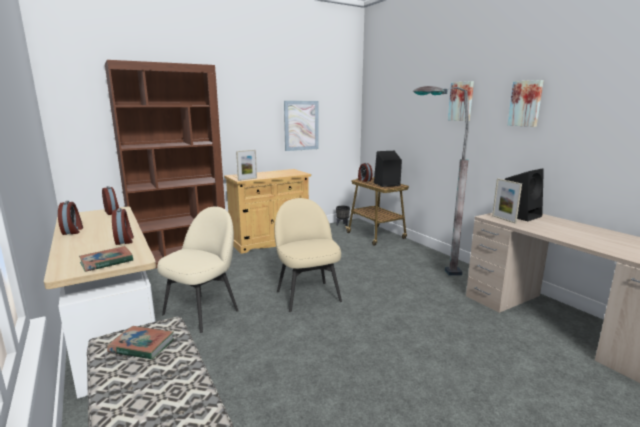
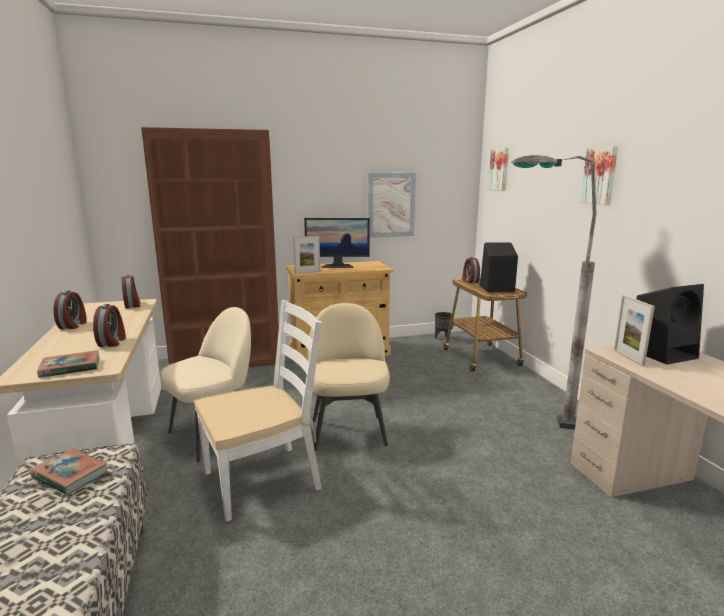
camera: 15 degrees right, 0 degrees up
(261, 337) = (263, 480): none -> white chair
(266, 173) = (337, 266): none -> monitor
(526, 103) = (689, 181): picture -> picture (499, 169)

